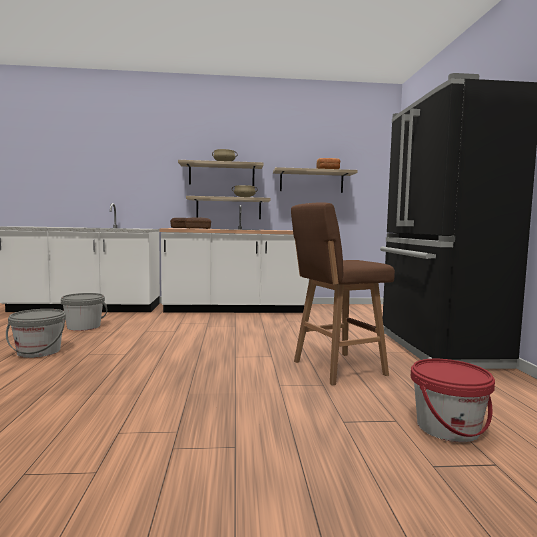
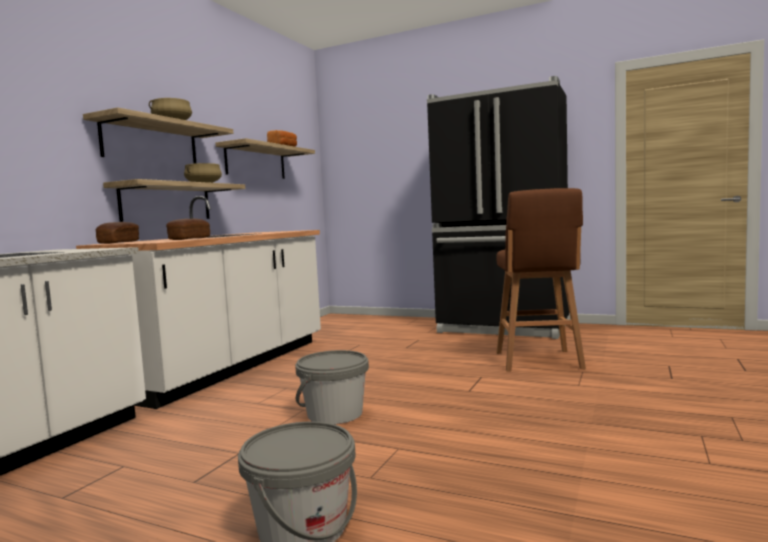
camera: 60 degrees left, 0 degrees up
(83, 327) = (150, 481): grey bucket -> grey bucket (334, 414)
(448, 427) = (681, 356): red bucket -> none

